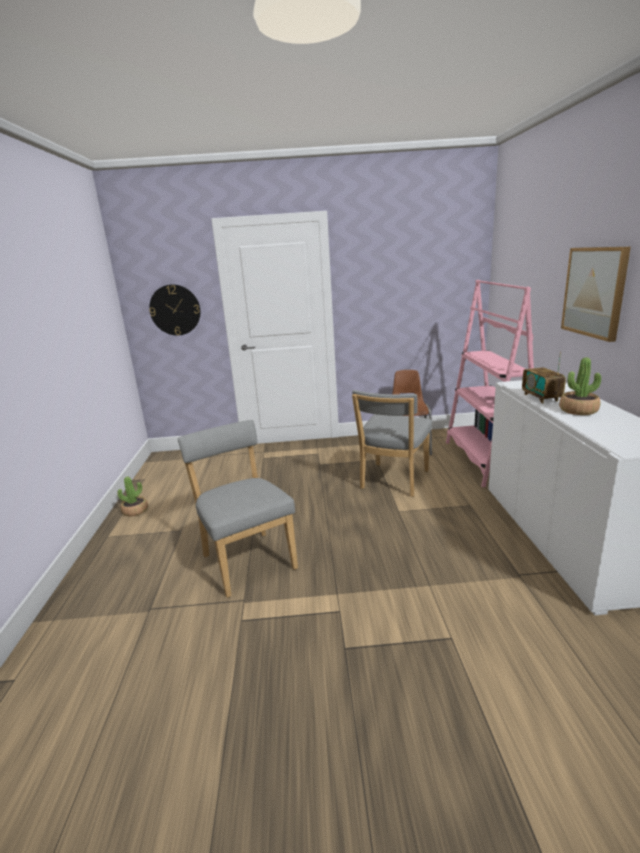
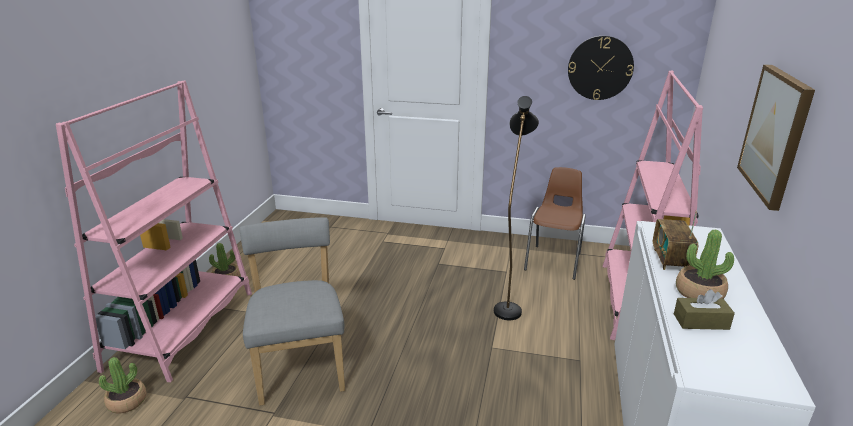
camera: 15 degrees right, 5 degrees up
(90, 627) = (127, 401): none -> potted plant
(115, 557) = (183, 329): none -> pink bookcase
(175, 310) = (310, 60): wall clock -> wall clock (600, 68)
(393, 481) = (508, 306): grey chair -> black floor lamp
(596, 424) = (701, 321): none -> brown tissue box

